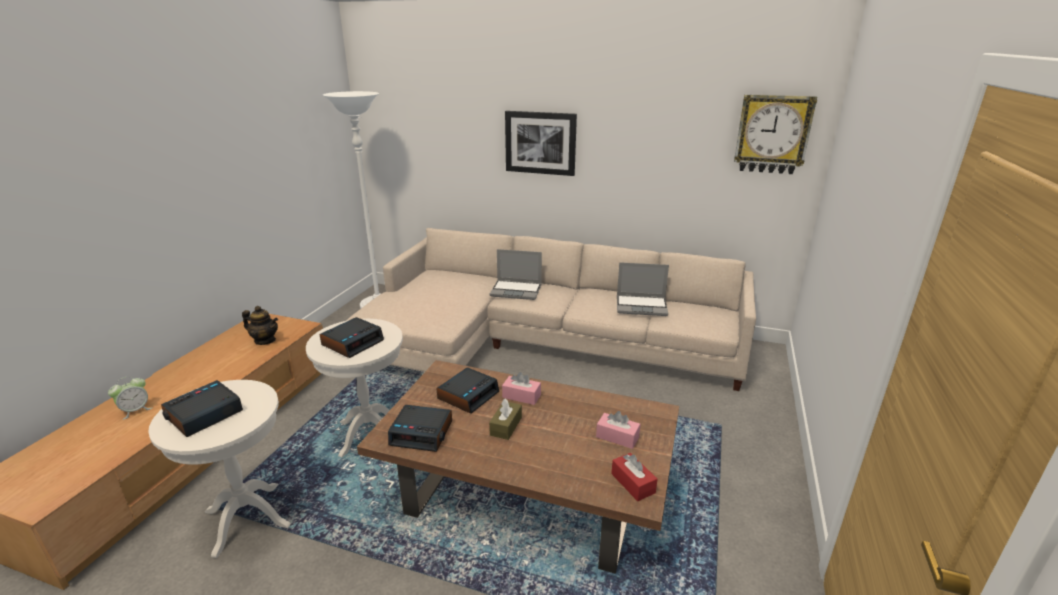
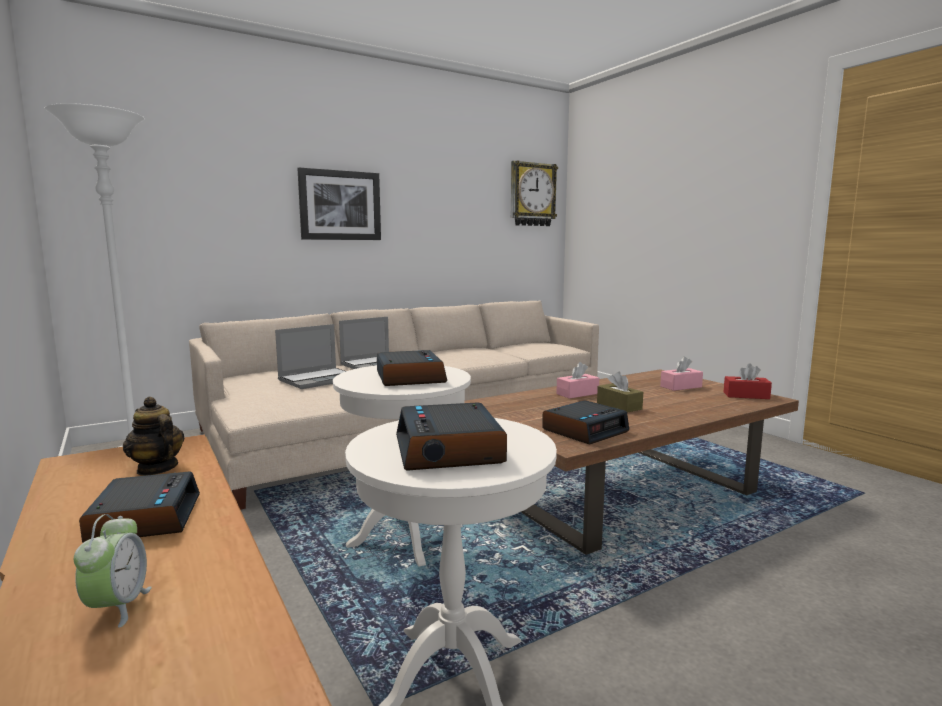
camera: 50 degrees left, 15 degrees down
(265, 340) = (157, 469): teapot -> teapot turned 105 degrees counterclockwise
(468, 395) = (543, 406): alarm clock -> alarm clock (145, 518)
(642, 306) = (497, 349): laptop -> laptop (319, 380)

